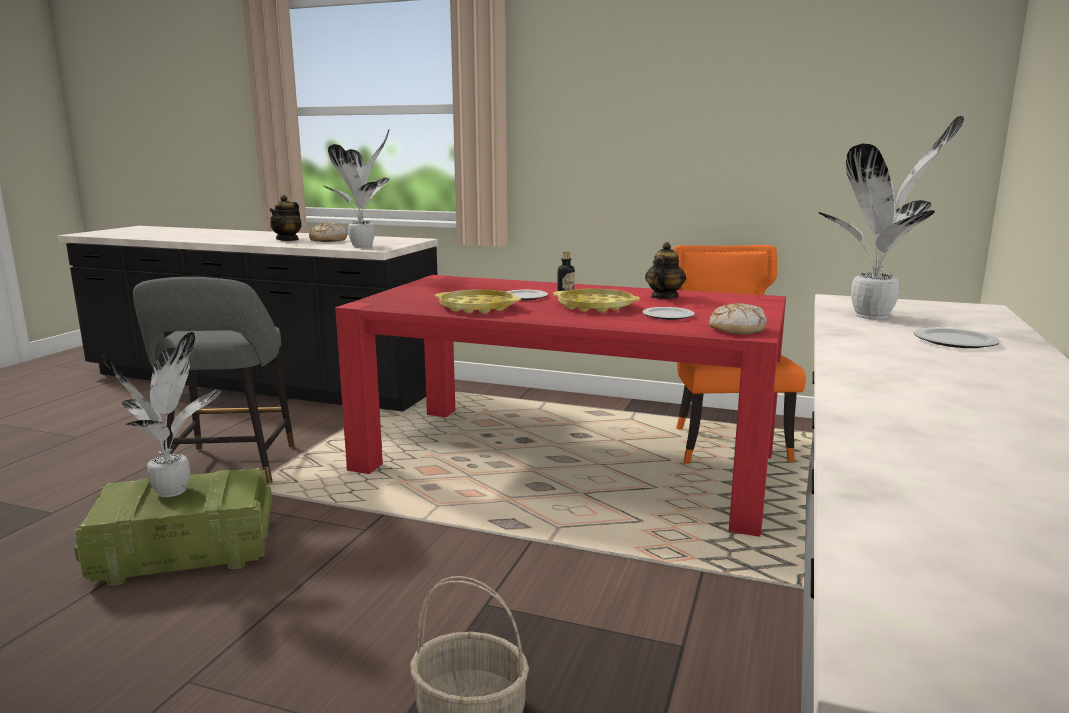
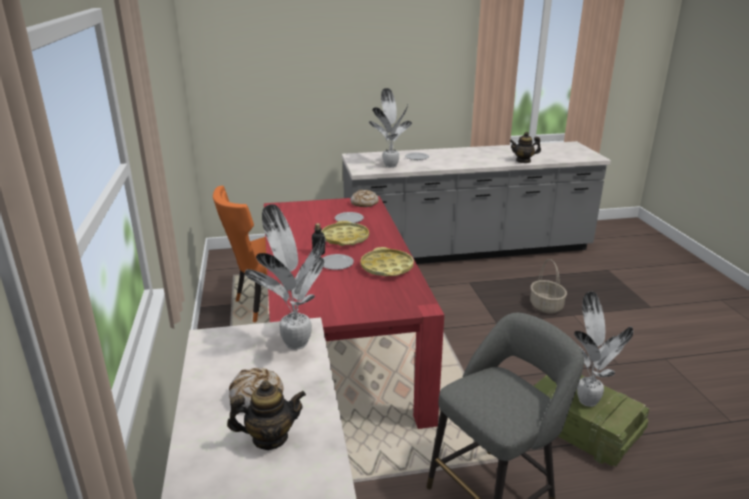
camera: 120 degrees left, 10 degrees up
(664, 297) = (297, 227): teapot -> teapot (523, 161)

